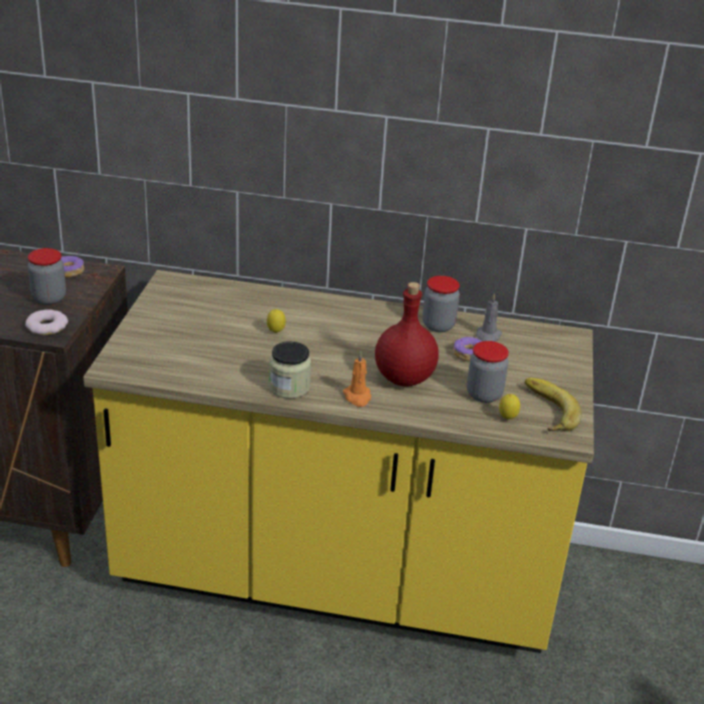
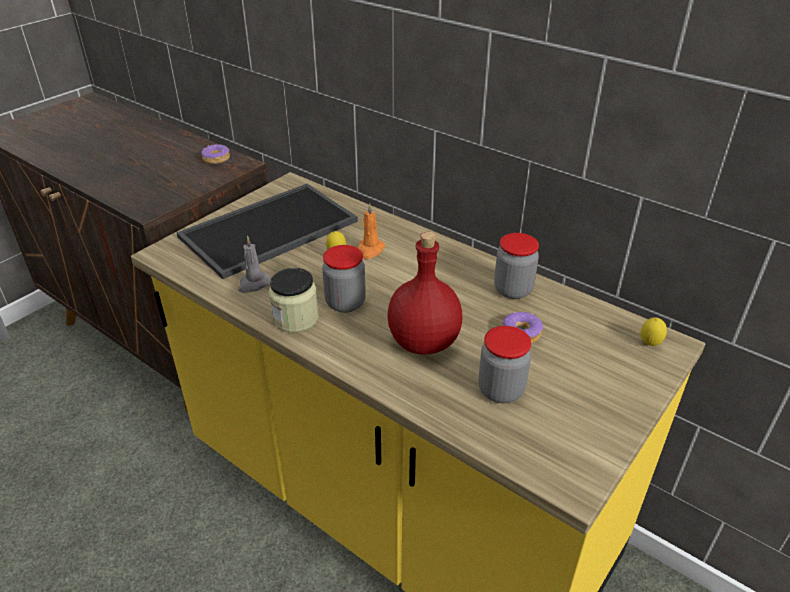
camera: 30 degrees right, 5 degrees up
(47, 326) = (149, 202): donut -> none
(49, 298) = (177, 178): jar -> jar (345, 303)
(194, 326) = (269, 231): none -> tray
(357, 397) = (354, 350): orange candle -> orange candle (370, 250)
(487, 336) = (561, 317): grey candle -> grey candle (253, 284)
(507, 419) = (505, 432): lemon -> lemon (649, 344)
(545, 410) = (564, 436): banana -> none

